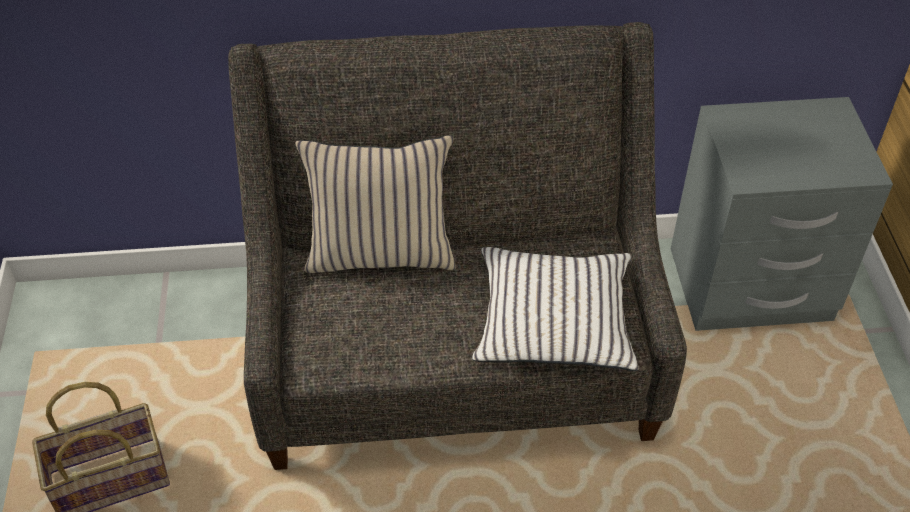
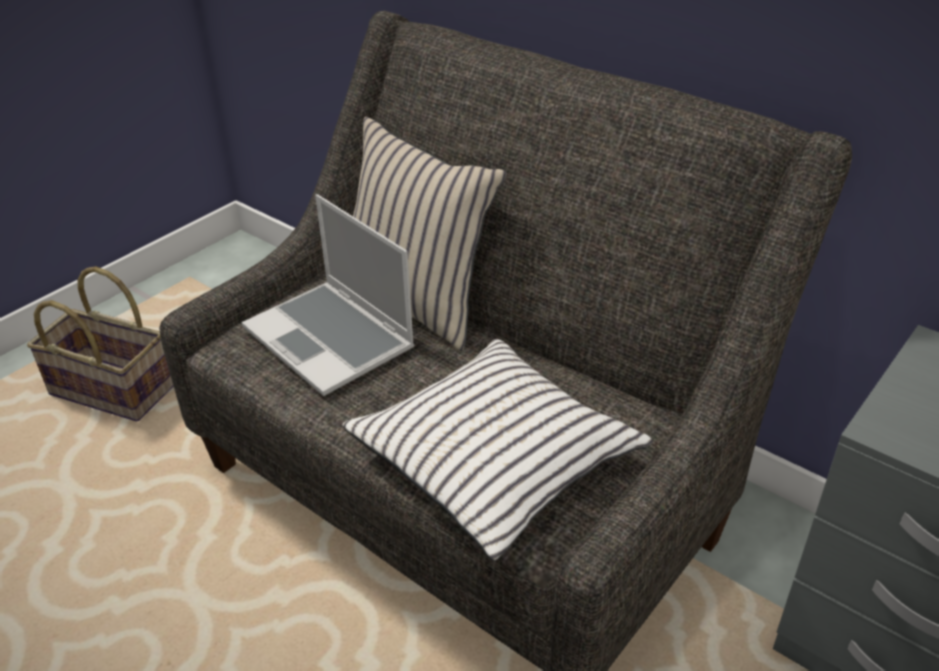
camera: 45 degrees right, 10 degrees down
(367, 316) = (332, 340): none -> laptop

